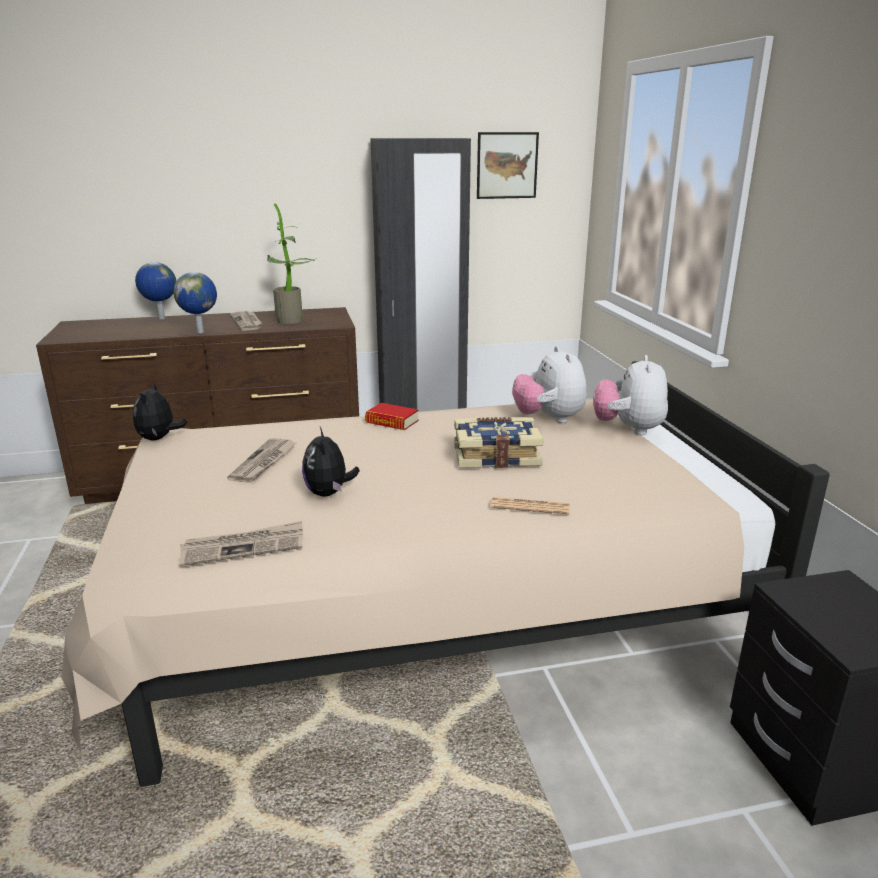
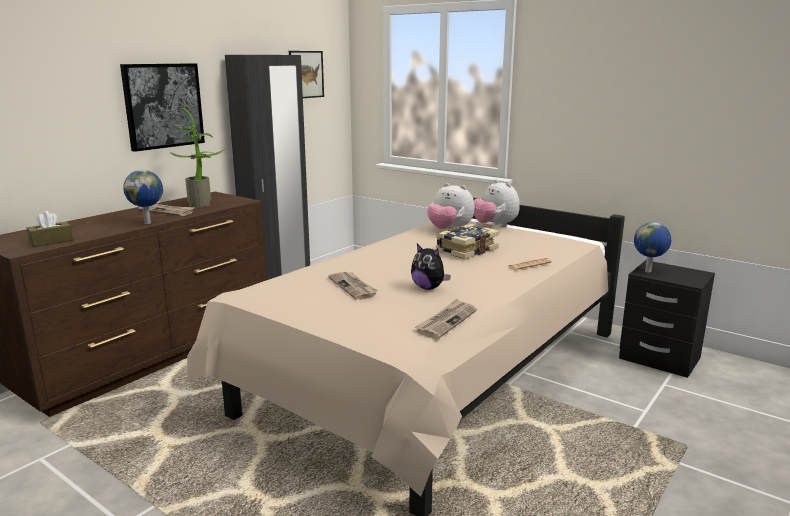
camera: 40 degrees left, 5 degrees down
(96, 335) = (51, 241): none -> brown tissue box
(159, 438) = (240, 298): plush toy -> none
(161, 318) = (76, 221): globe -> globe (648, 271)
(281, 199) = (163, 106): none -> picture
(392, 422) = (373, 250): book -> none

